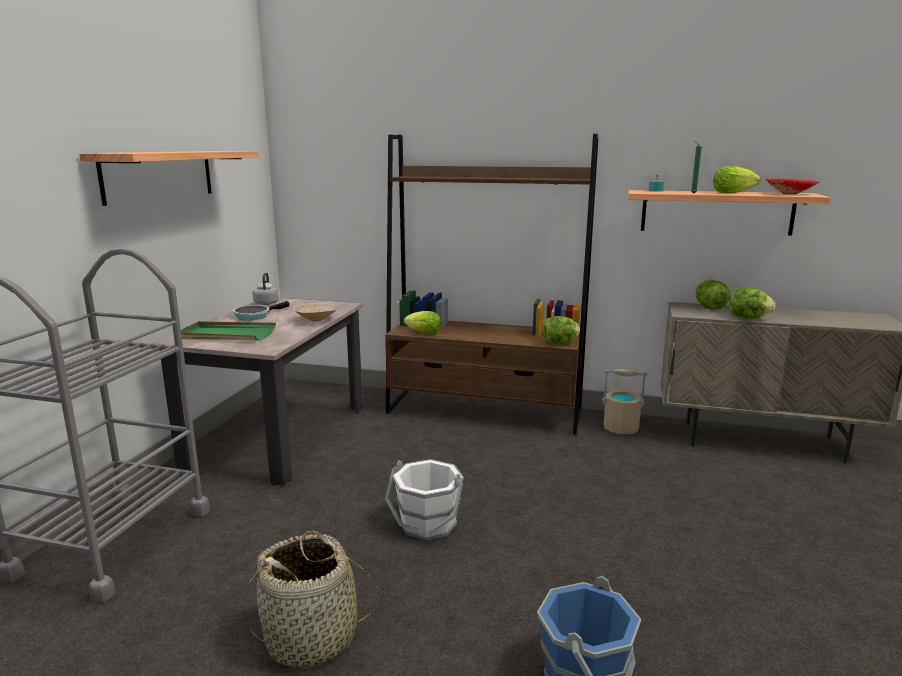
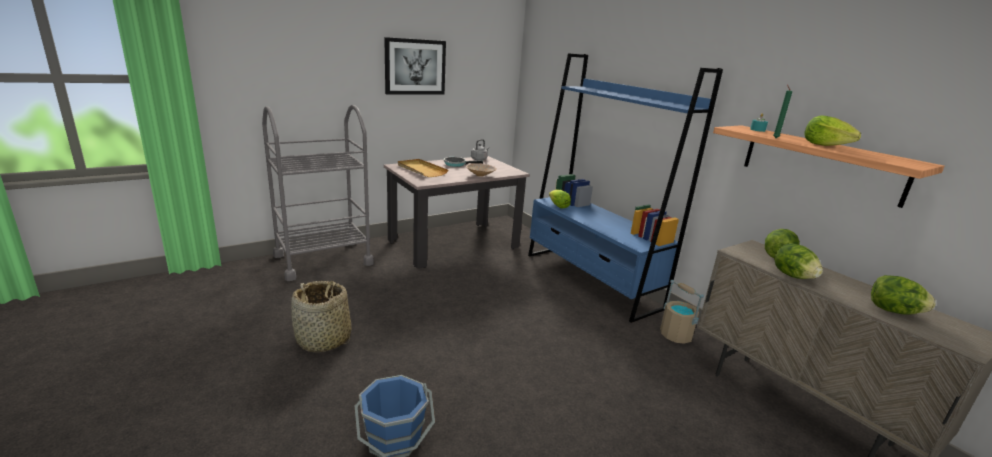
camera: 40 degrees right, 5 degrees up
(159, 175) = (415, 67): shelf -> picture
(226, 335) = (421, 170): green tray -> beige tray
(428, 524) = (450, 322): white bucket -> none
(484, 411) = (591, 280): brown bookcase -> blue bookcase
(559, 343) = (636, 244): lettuce -> lettuce (893, 311)
(791, 194) = (892, 159): red bowl -> none

